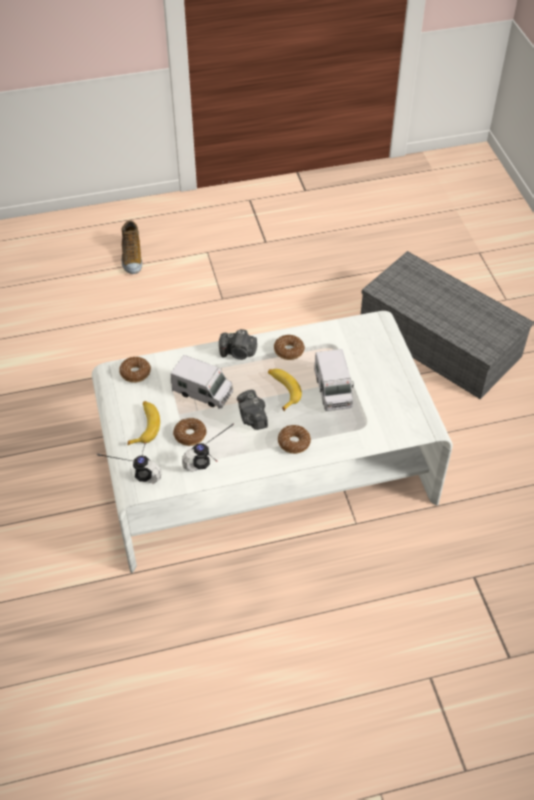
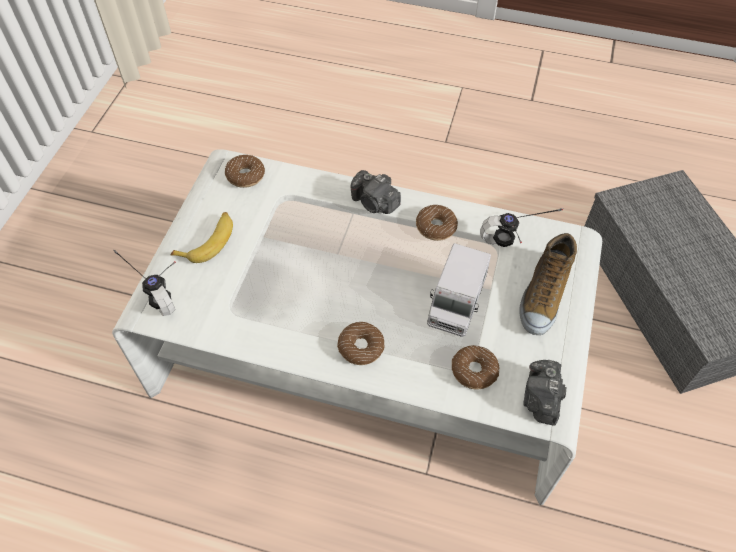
camera: 30 degrees right, 5 degrees up
(131, 257) = (382, 63): shoe -> shoe (542, 295)
(190, 435) = (248, 277): donut -> donut (474, 371)
(203, 392) = (301, 231): toy truck -> none
(214, 464) = (248, 326): headphones -> headphones (518, 246)
(252, 418) = (334, 290): camera -> camera (540, 399)
(282, 390) = (394, 273): banana -> none

